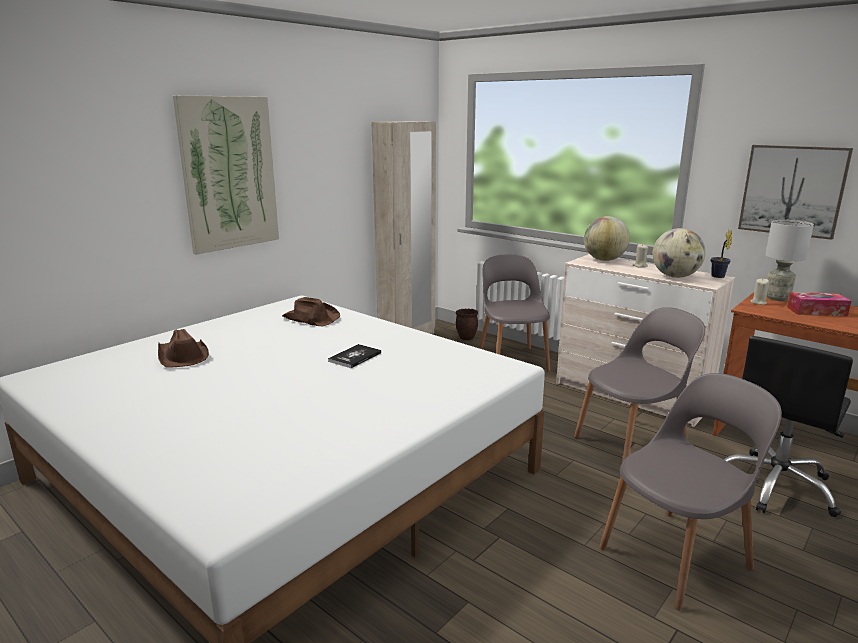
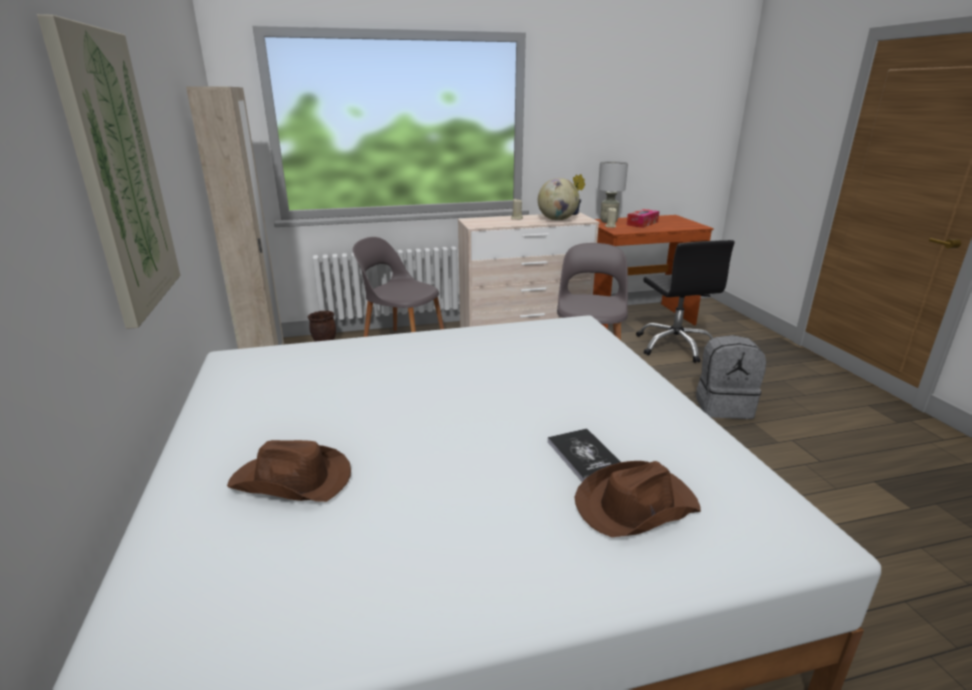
camera: 55 degrees left, 5 degrees up
(311, 318) = (309, 366): brown hat -> brown hat (635, 505)
(355, 357) = (469, 374): book -> book (584, 456)
(604, 260) = (483, 220): globe -> none
(677, 556) = (723, 406): grey chair -> grey backpack
(792, 190) = (597, 139): picture -> none

